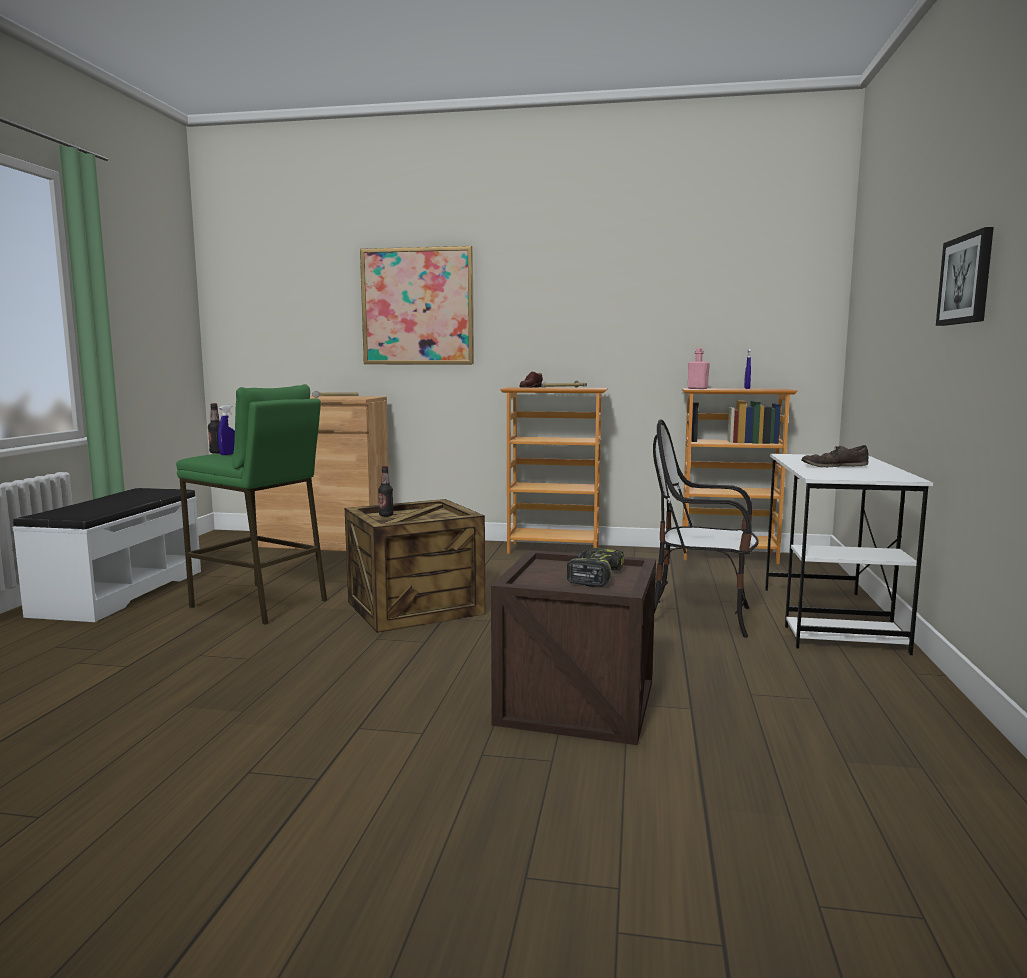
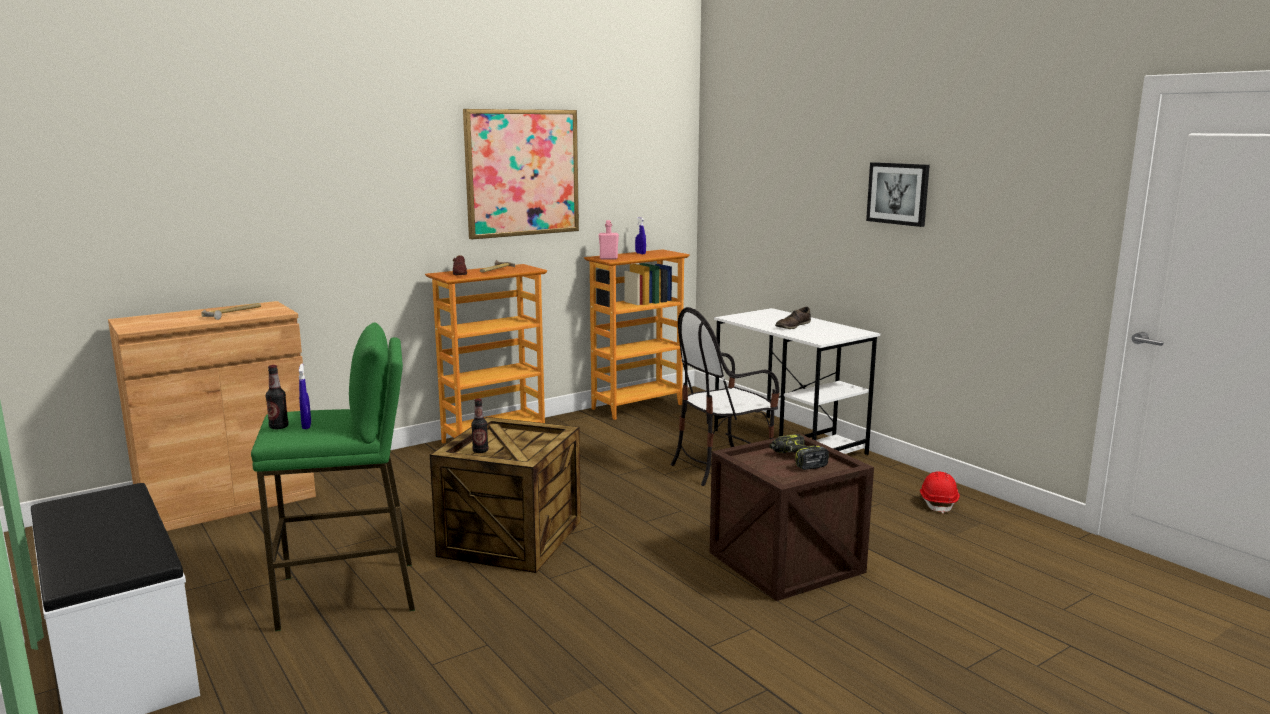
camera: 45 degrees left, 5 degrees up
(417, 306) = (305, 186): picture -> picture (522, 173)
(901, 726) = (938, 503): none -> red hard hat

